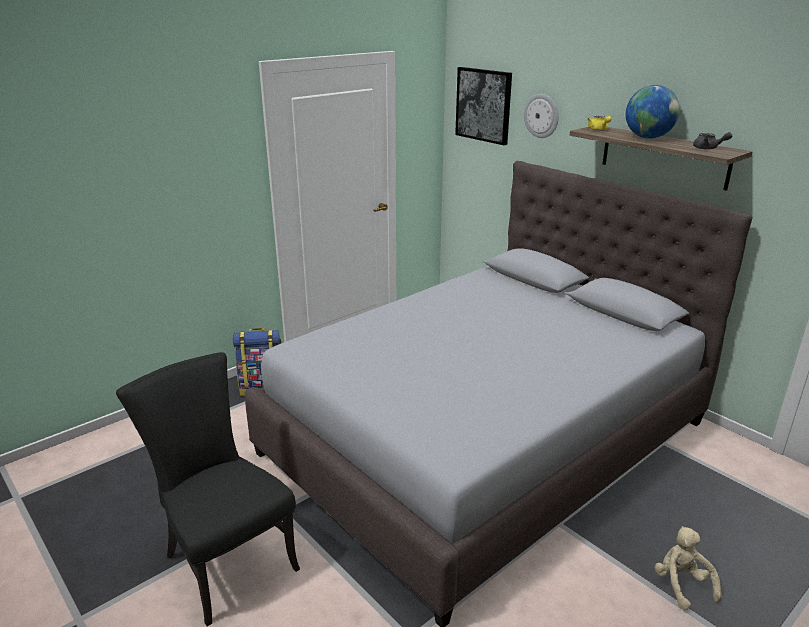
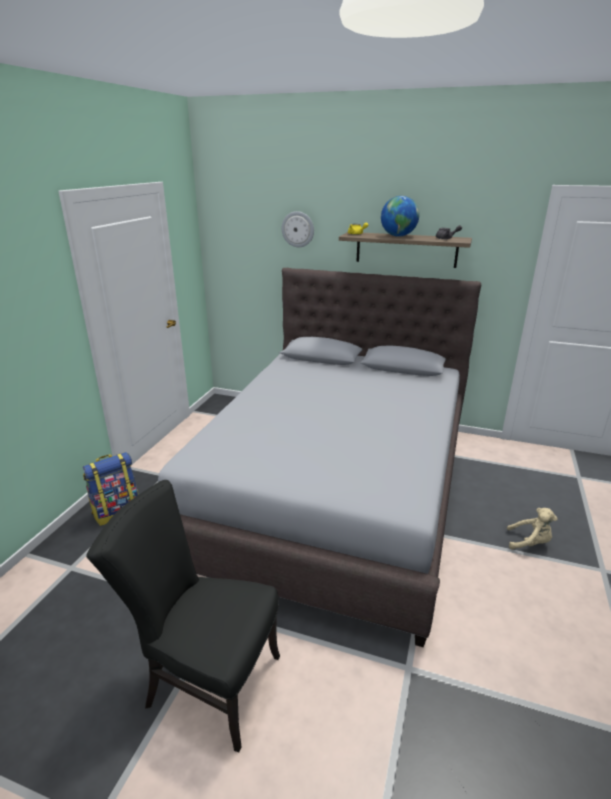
camera: 30 degrees left, 0 degrees up
(483, 105) = (241, 226): picture -> none
(682, 584) = (529, 542): beige plush toy -> beige plush toy turned 150 degrees clockwise

